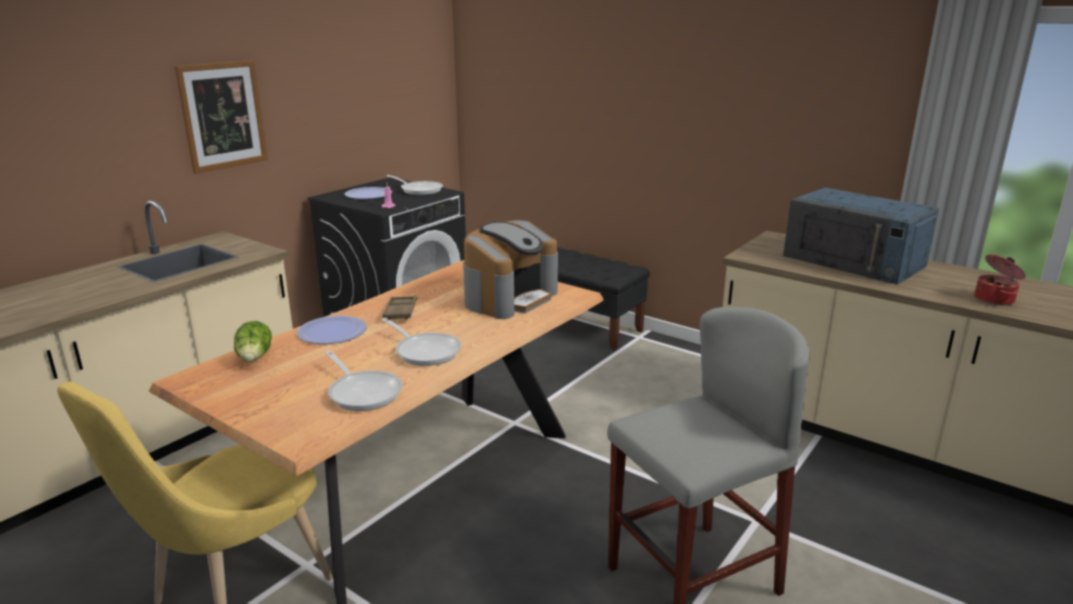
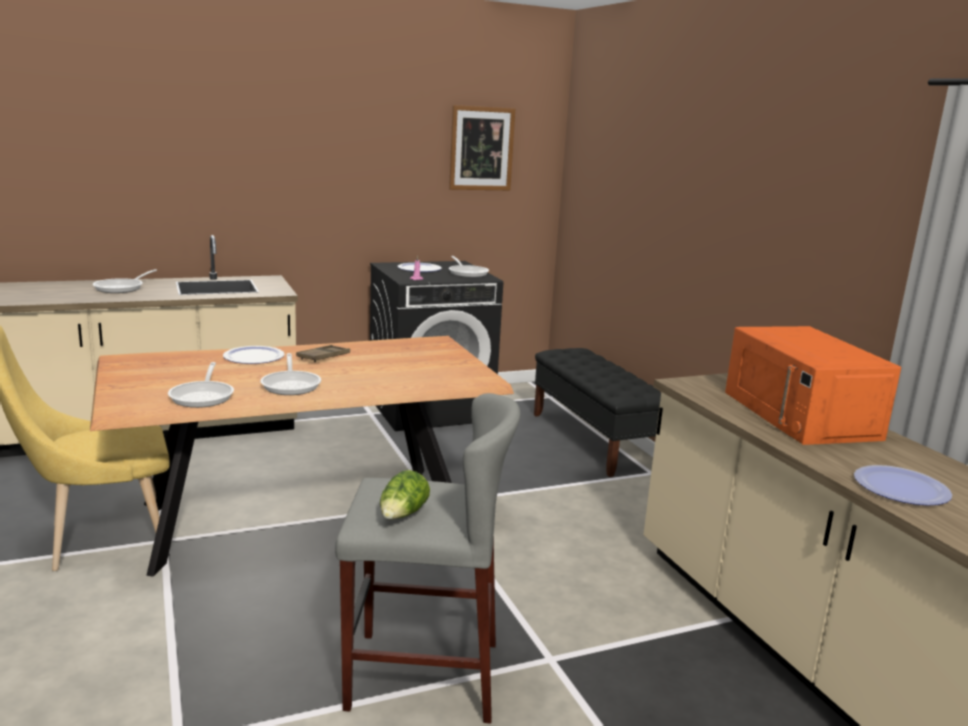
camera: 30 degrees right, 5 degrees down
(64, 290) = (122, 288): none -> frying pan
(223, 115) = (299, 178): picture -> picture (481, 148)
(255, 358) = (178, 358): lettuce -> lettuce (402, 515)
(510, 298) = (425, 369): coffee machine -> none
(854, 261) = (801, 415): blue microwave -> orange microwave
(995, 299) = (901, 488): cooking pot -> plate

